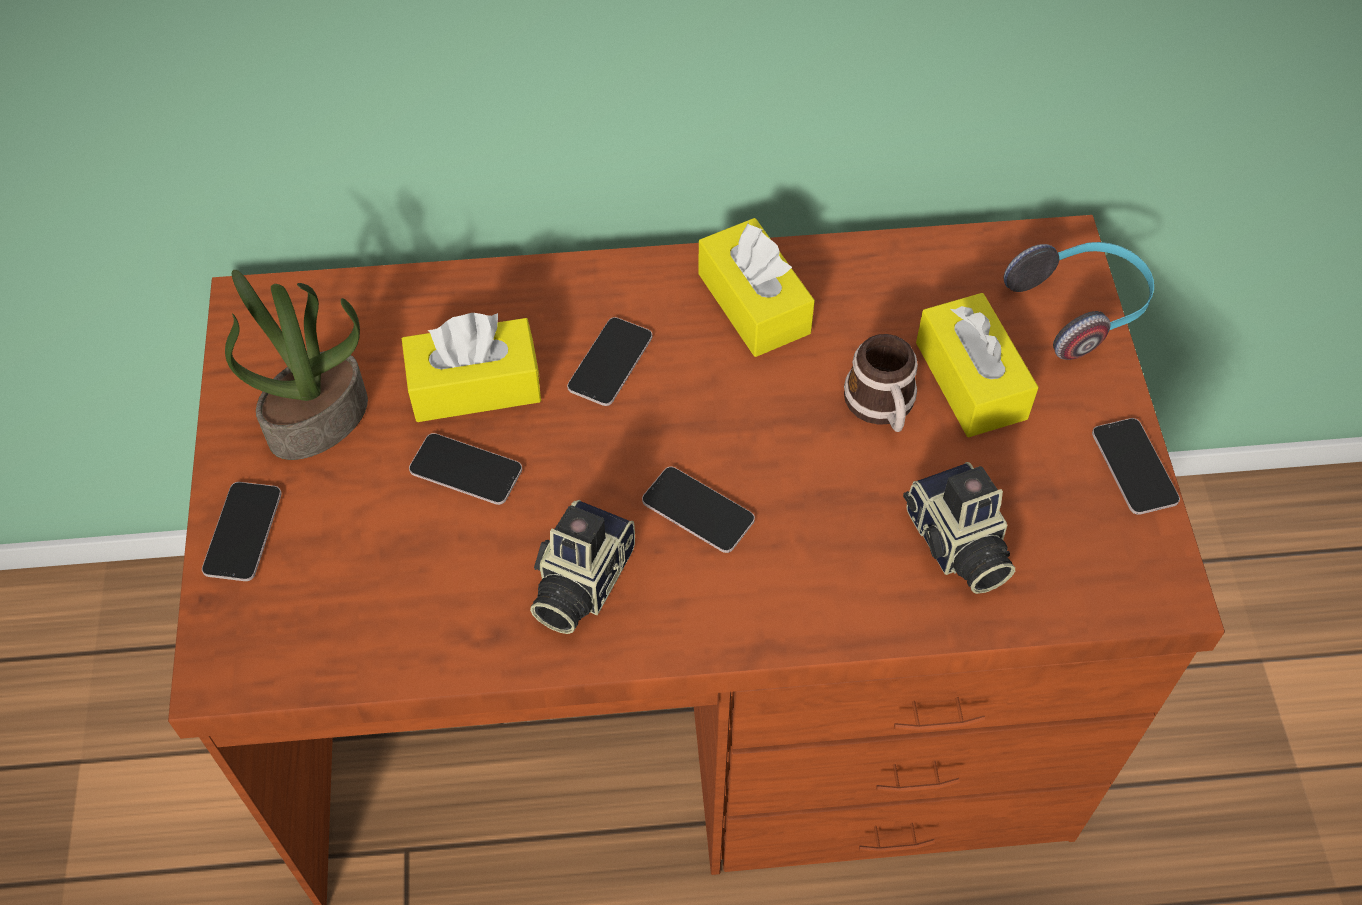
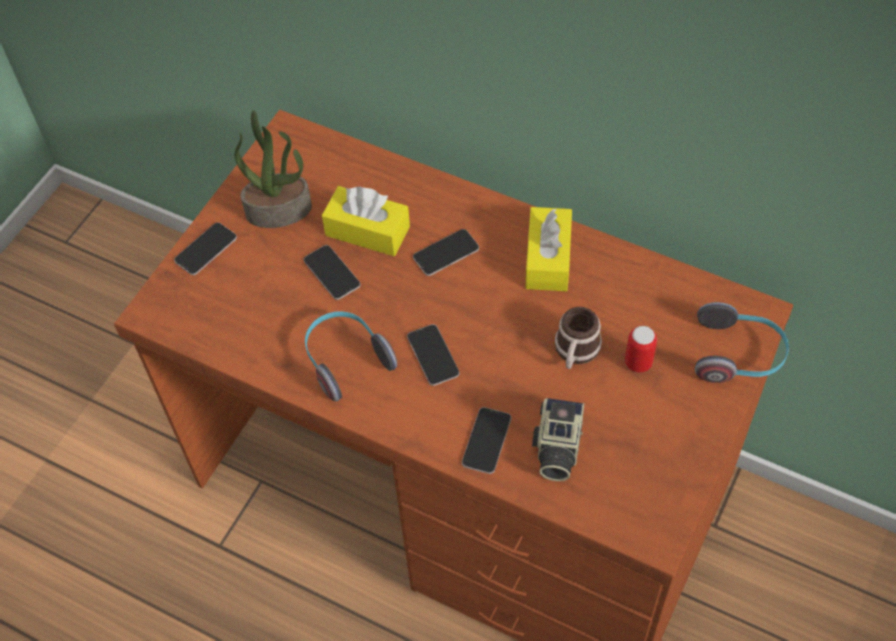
camera: 35 degrees right, 0 degrees up
(579, 582) = (346, 360): camera -> headphones
(971, 380) = (638, 363): yellow tissue box -> can
(1134, 467) = (695, 460): phone -> phone (486, 441)

